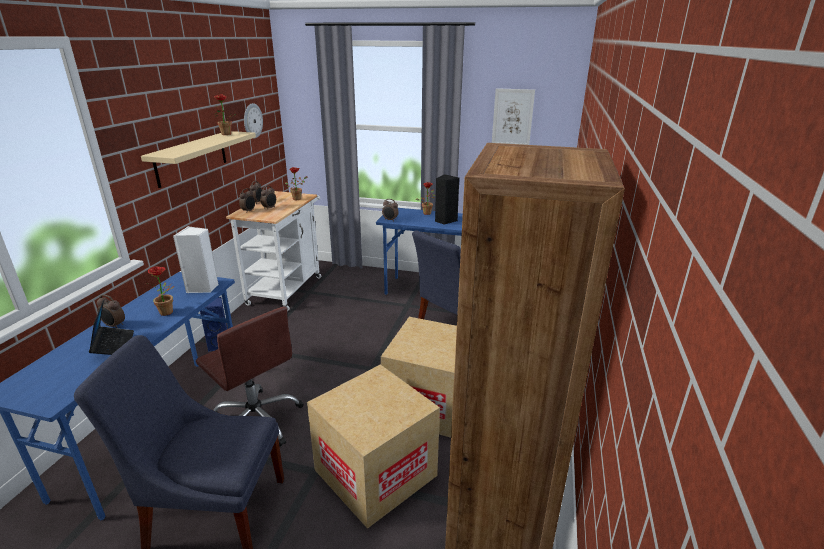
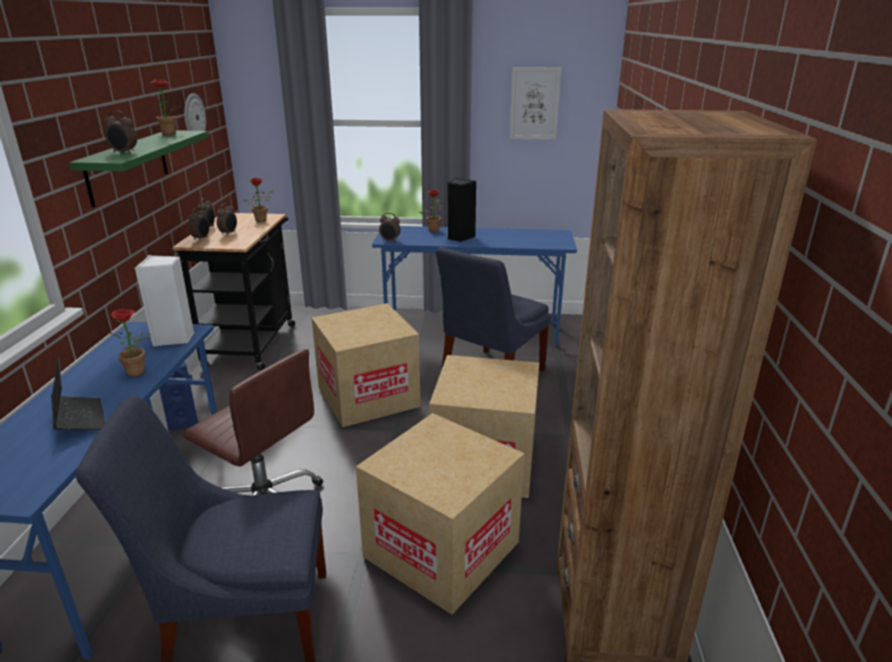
camera: 10 degrees left, 0 degrees up
(114, 326) = (68, 395): alarm clock -> alarm clock (124, 152)
(191, 158) = (128, 166): beige shelf -> green shelf
(287, 288) = (252, 341): white cart -> black cart
(357, 340) = (368, 396): none -> cardboard box

